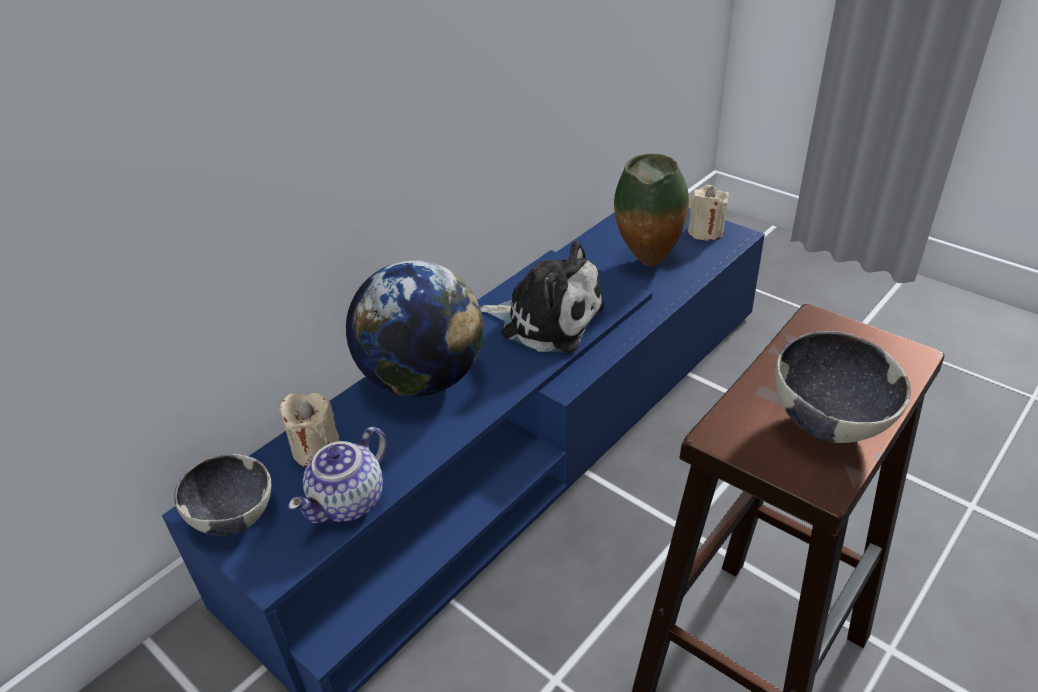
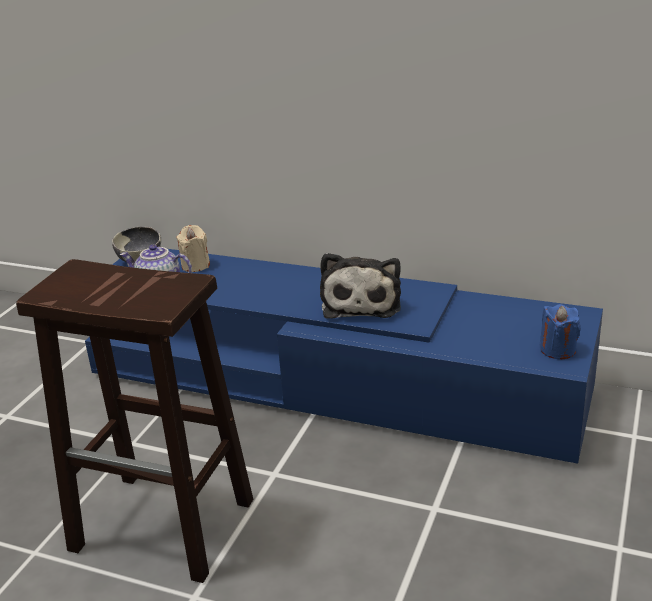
camera: 70 degrees right, 10 degrees down
(423, 379) = (271, 277): globe -> none
(648, 263) = (479, 331): vase -> none
(705, 232) = (557, 350): beige candle -> blue candle
(829, 421) = (92, 292): bowl -> none

